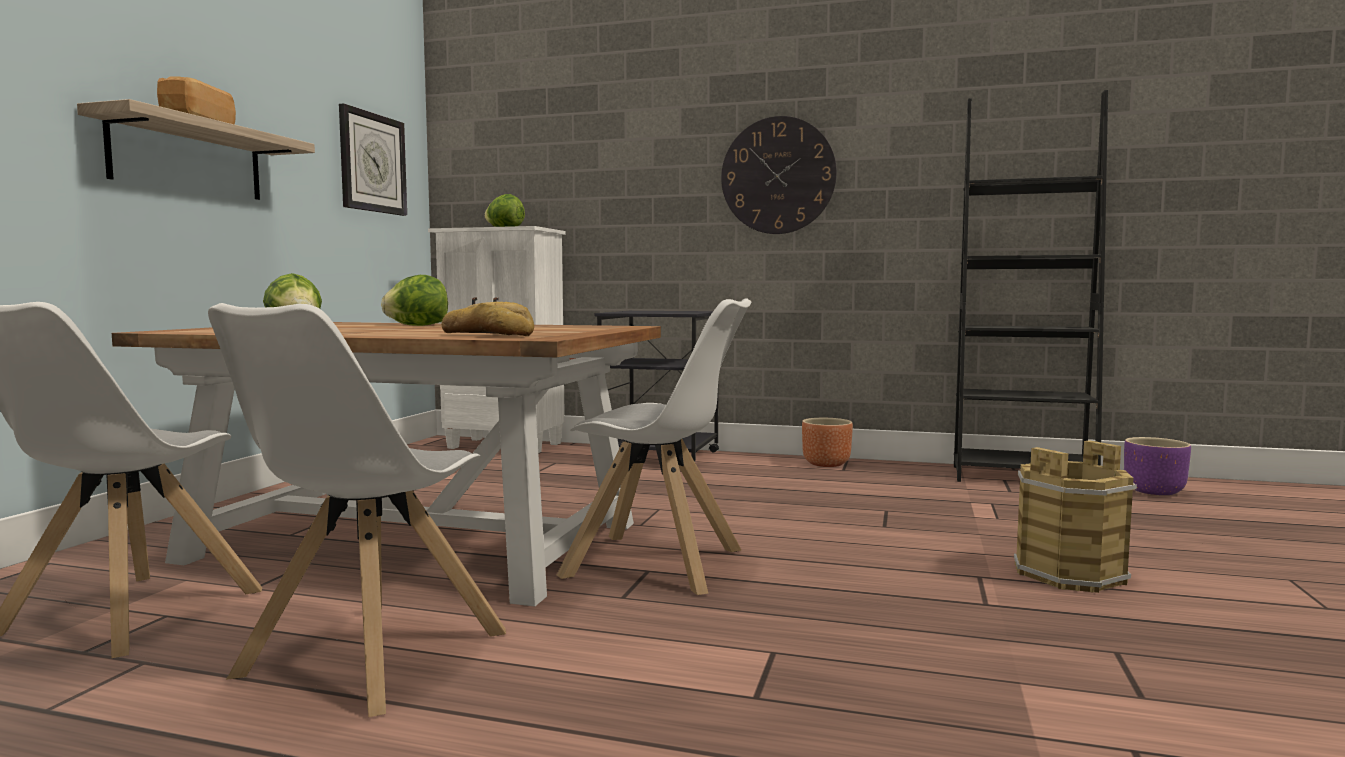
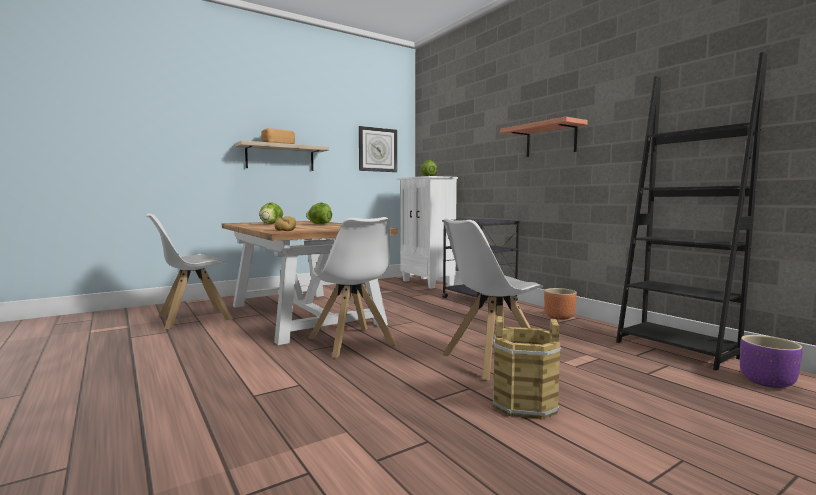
camera: 40 degrees right, 0 degrees up
(368, 657) = (204, 346): chair -> chair (491, 361)
(778, 175) = (551, 140): wall clock -> shelf

